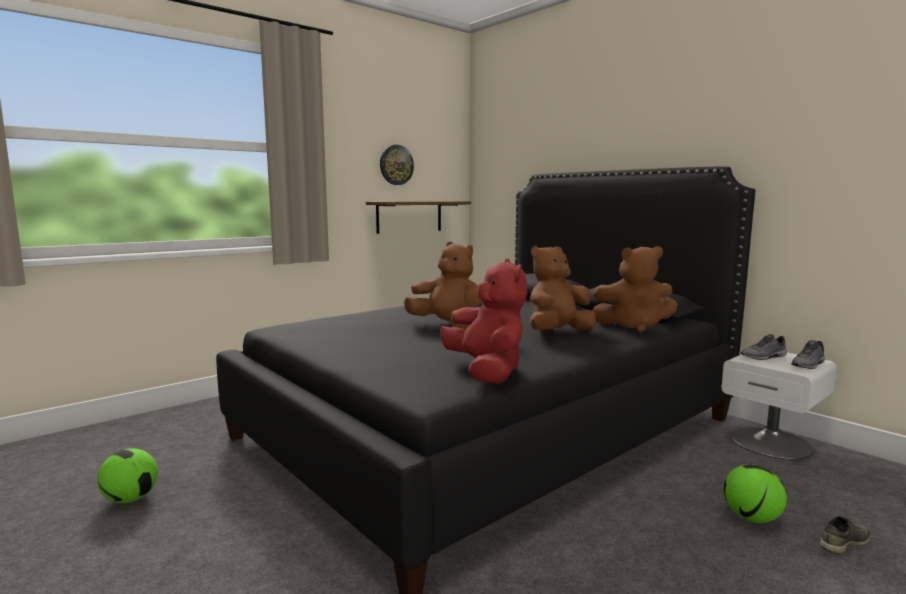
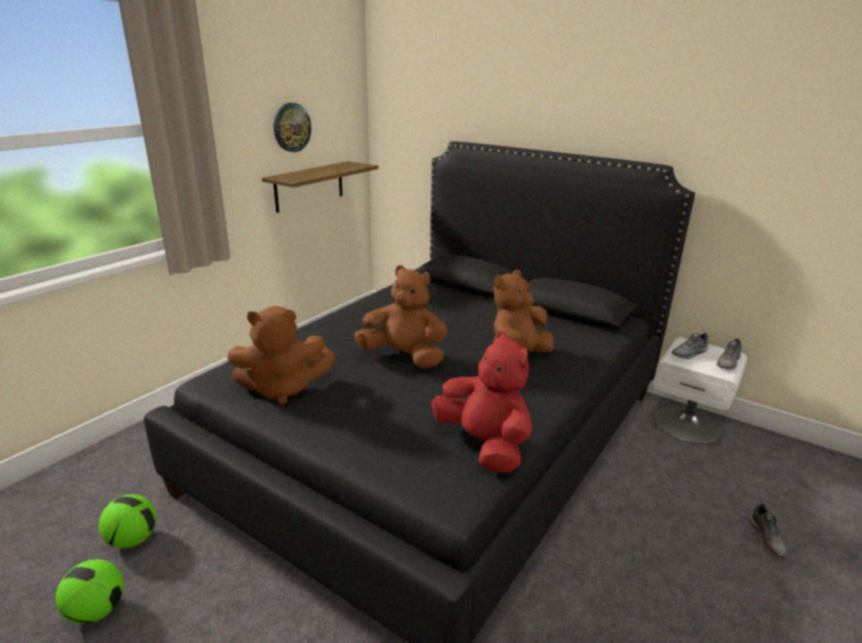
camera: 15 degrees left, 15 degrees up
(633, 326) = (581, 337): brown plush toy -> brown plush toy (283, 388)
(752, 518) = (696, 522): football -> football (133, 539)
(843, 543) = (767, 538): grey shoe -> grey shoe turned 135 degrees clockwise

